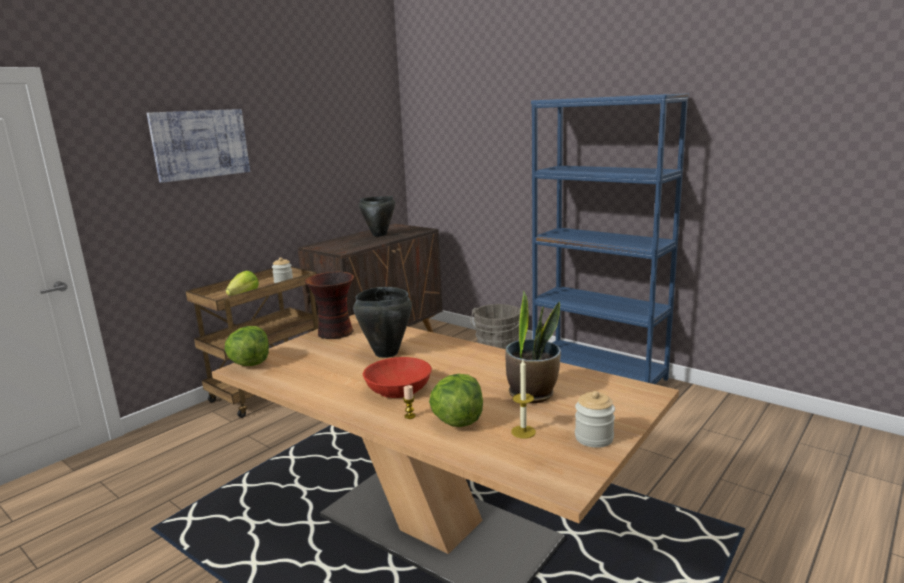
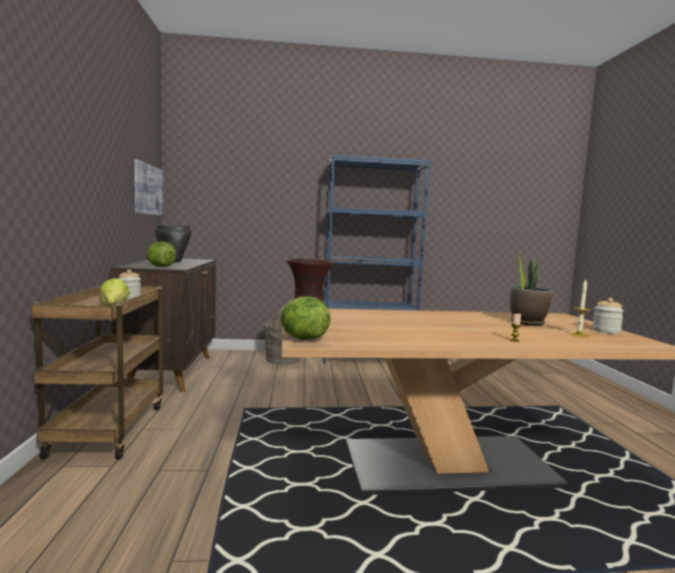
camera: 45 degrees left, 10 degrees down
(200, 144) = (48, 123): picture -> picture (148, 189)
(386, 353) = (387, 320): black cooking pot -> none
(398, 388) = (459, 332): red bowl -> none
(457, 421) = (541, 337): lettuce -> lettuce (160, 267)

